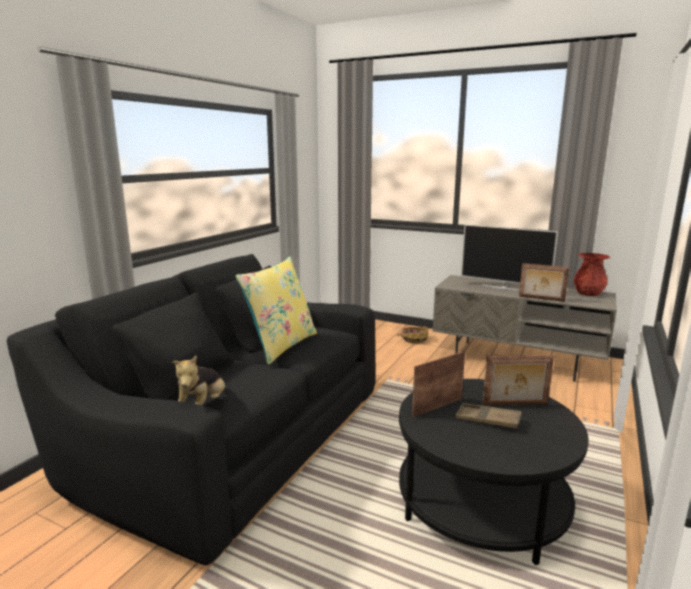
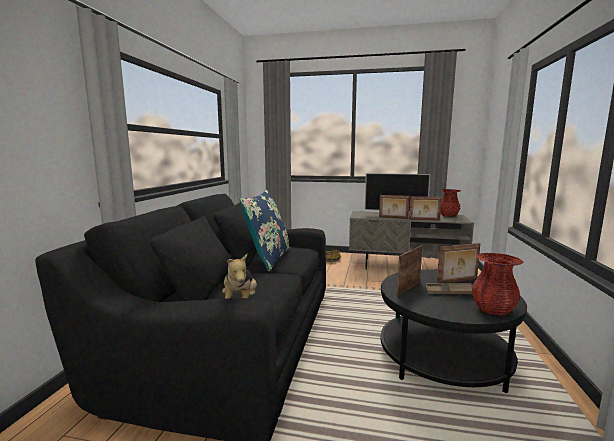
camera: 15 degrees left, 5 degrees down
(281, 345) = (268, 259): yellow pillow -> blue pillow
(498, 292) = (393, 218): none -> picture frame
(525, 454) = (493, 310): none -> red vase

